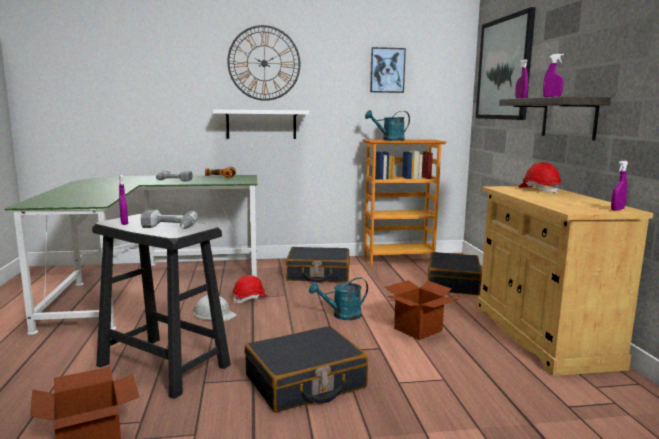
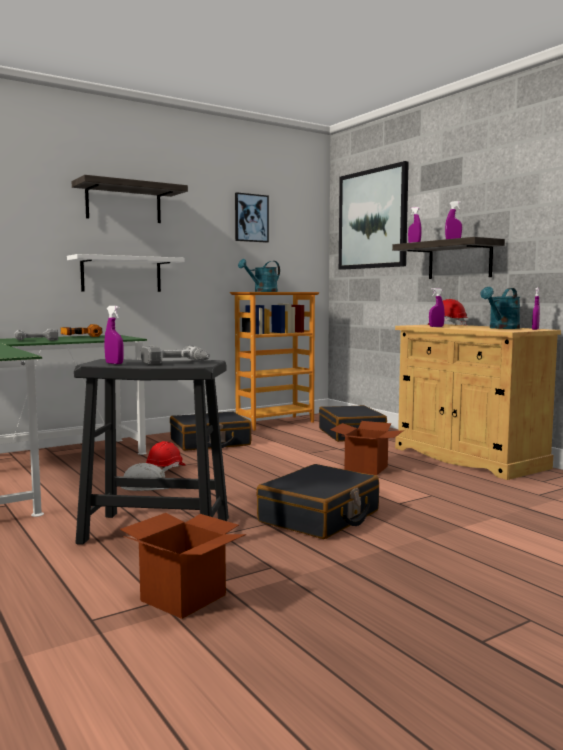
camera: 25 degrees left, 5 degrees down
(264, 63) = (123, 203): wall clock -> shelf
(342, 315) = (282, 469): turquoise watering can -> turquoise watering can (501, 328)
(516, 193) = (436, 326): none -> purple spray bottle

